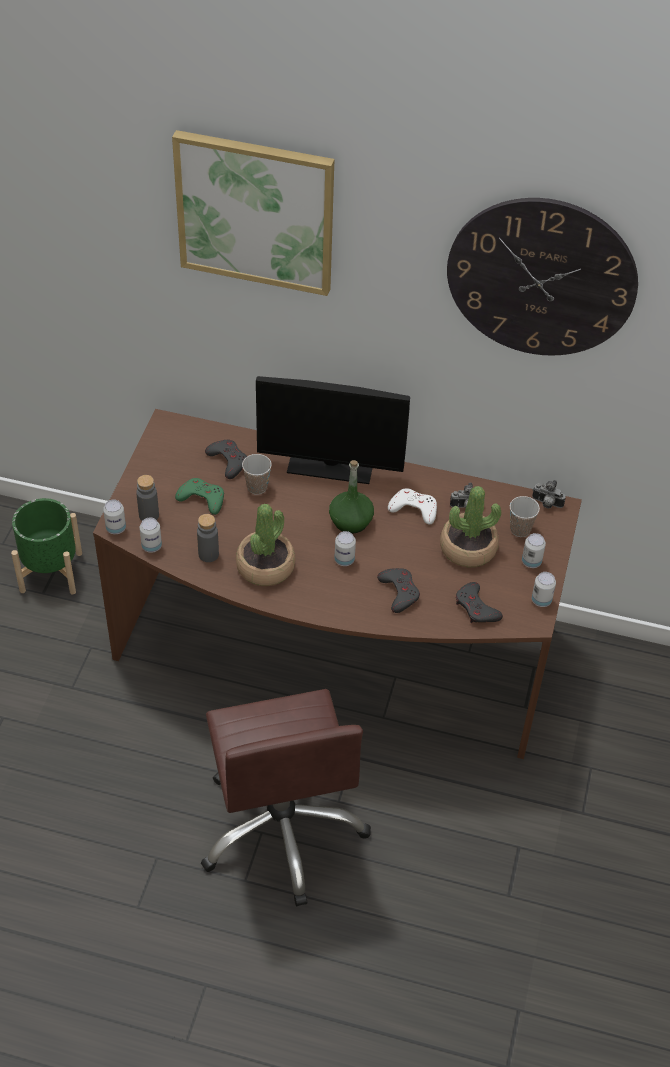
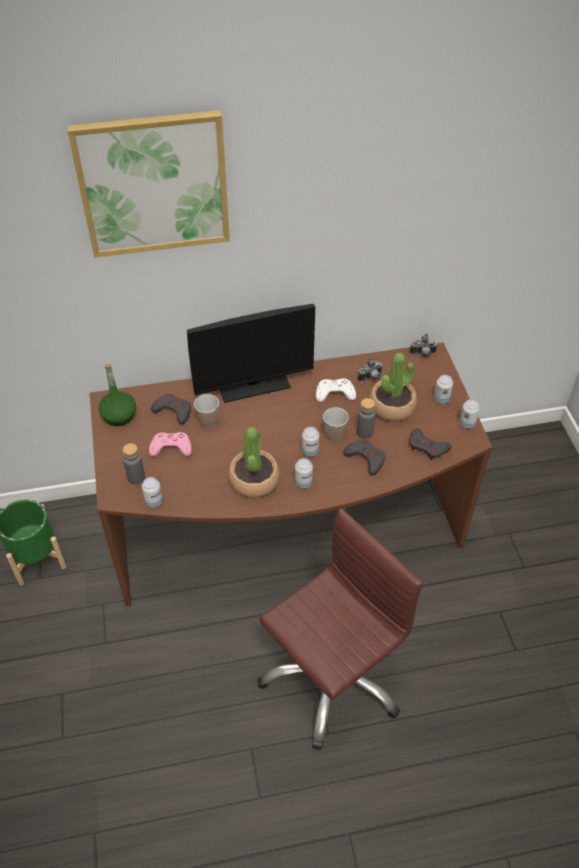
camera: 25 degrees left, 0 degrees up
(116, 528) = (115, 499): can -> can (303, 482)
(202, 498) = (171, 447): green game controller -> pink game controller
(208, 554) = (203, 489): grey bottle -> grey bottle (364, 432)
(282, 828) = (331, 677): brown office chair -> brown office chair turned 90 degrees counterclockwise
(350, 521) = (295, 420): green bottle -> green bottle (119, 416)
(520, 530) = (418, 379): cup -> cup (334, 436)
(541, 278) = (404, 167): wall clock -> none

